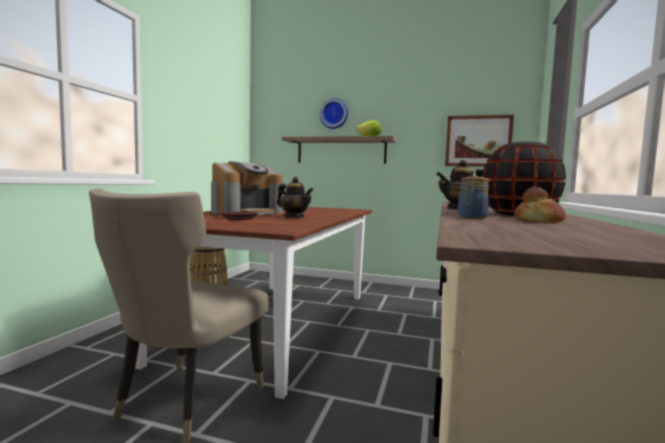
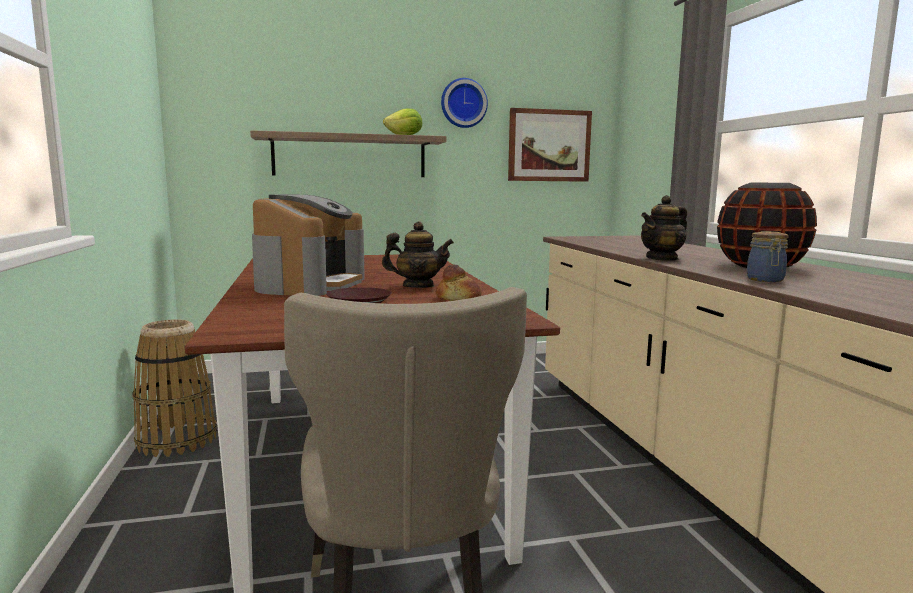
camera: 30 degrees left, 5 degrees up
(334, 114) = (334, 92): wall clock -> wall clock (463, 103)
(539, 221) = (830, 279): bread -> bread (459, 299)

